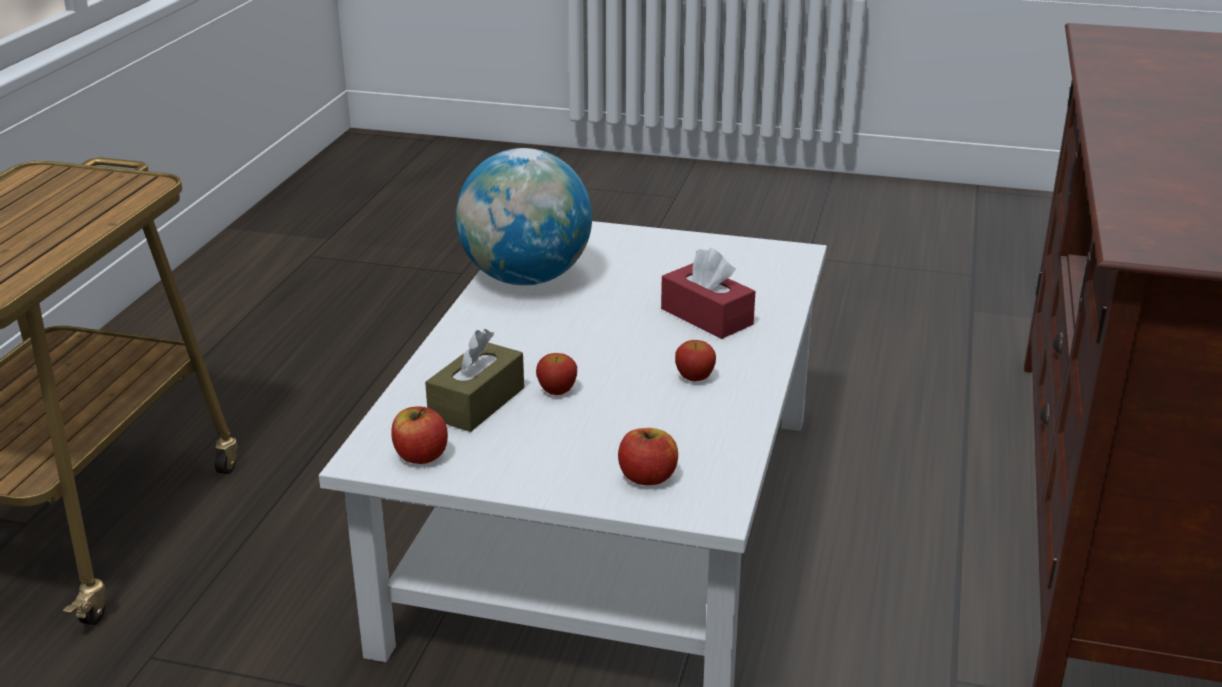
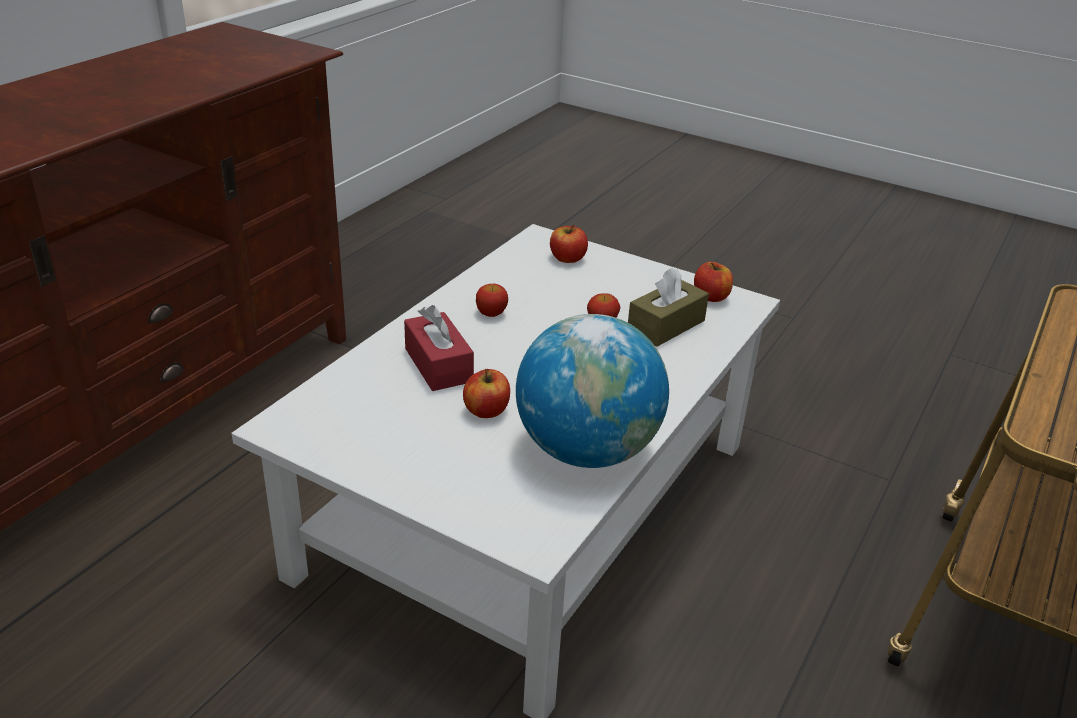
camera: 165 degrees left, 5 degrees up
(631, 290) = (486, 410): none -> apple

